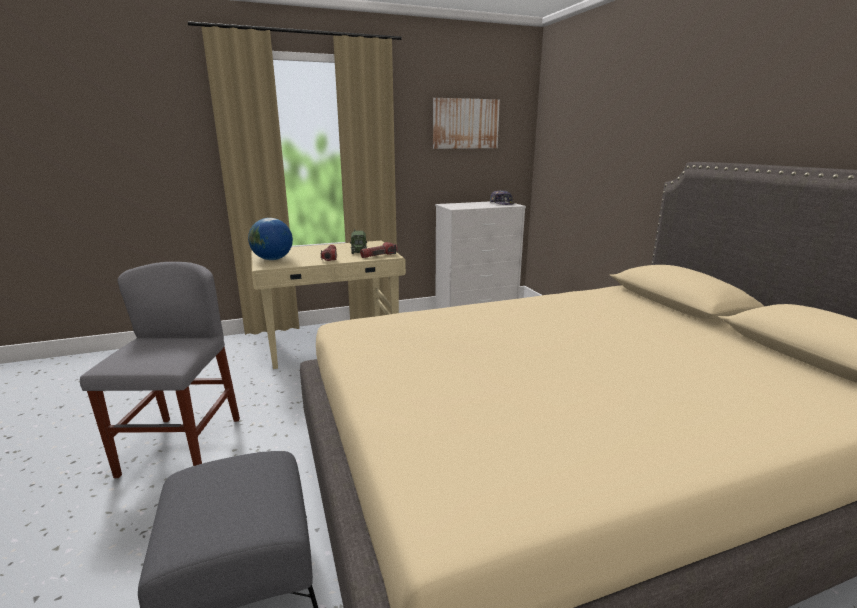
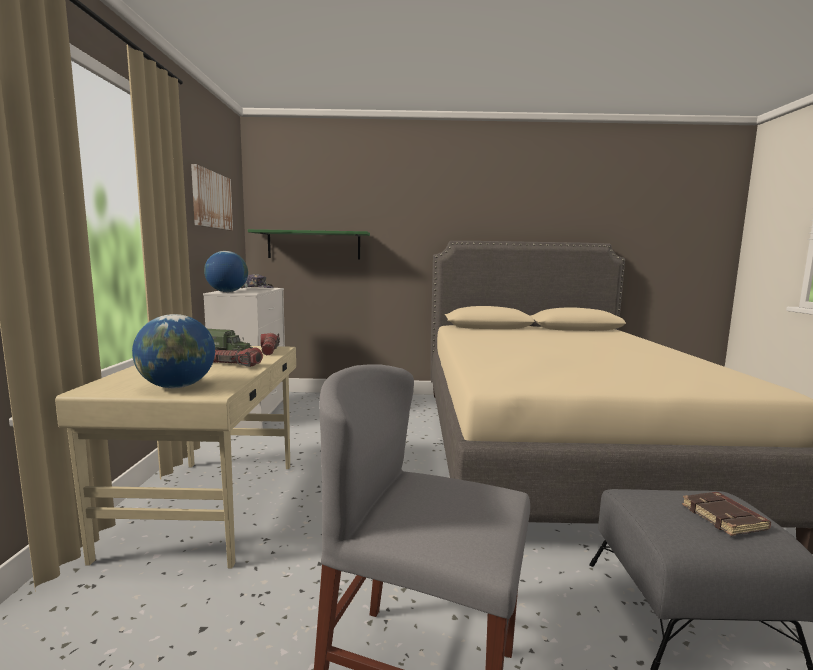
camera: 70 degrees left, 10 degrees down
(211, 512) = (725, 518): none -> brown book
(452, 205) = (227, 292): none -> globe
(573, 162) = (314, 245): none -> green shelf

